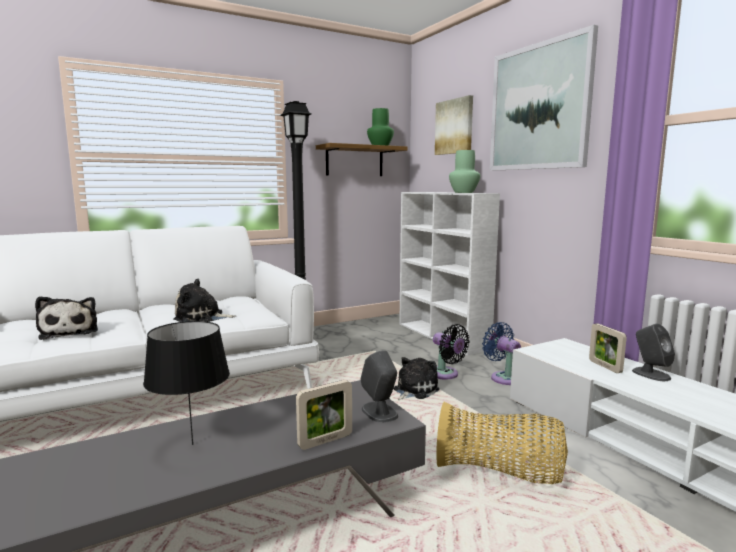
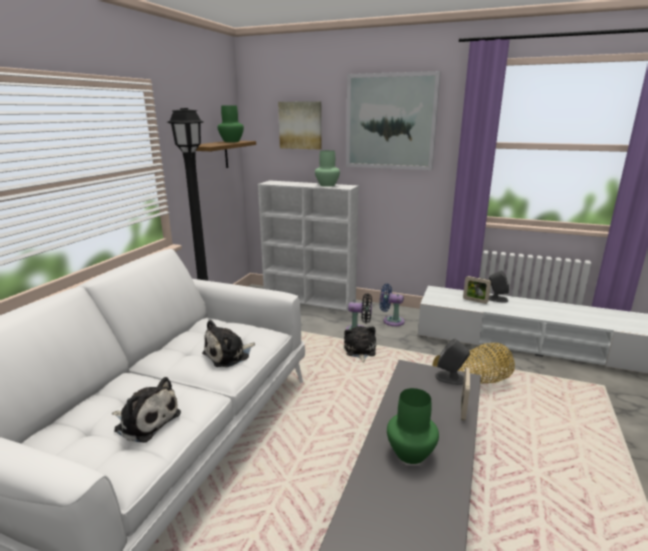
camera: 40 degrees left, 10 degrees up
(192, 445) = (411, 453): black table lamp -> green vase

